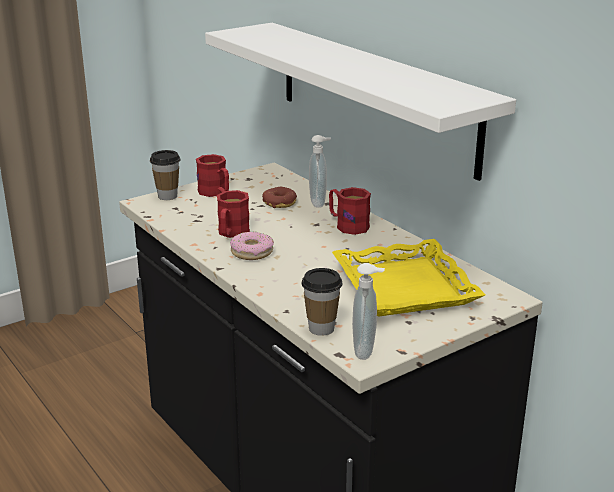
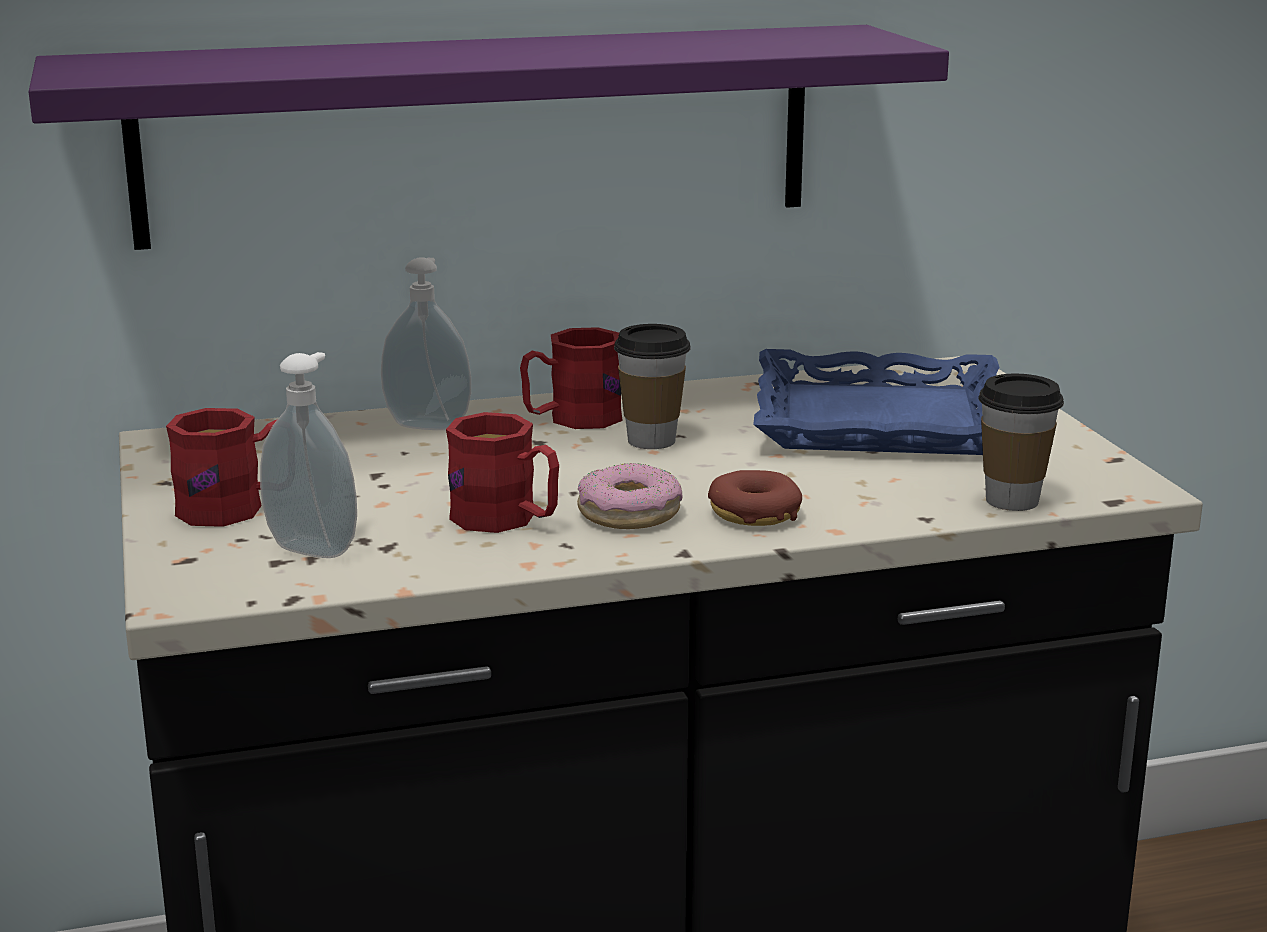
camera: 70 degrees left, 5 degrees down
(167, 196) = (185, 562): cup -> cup (651, 440)
(279, 203) = (385, 456): donut -> donut (754, 513)
(366, 351) = (1107, 481): soap dispenser -> soap dispenser (315, 548)
(374, 95) = (479, 134): white shelf -> purple shelf
(405, 287) = (880, 420): yellow tray -> blue tray

